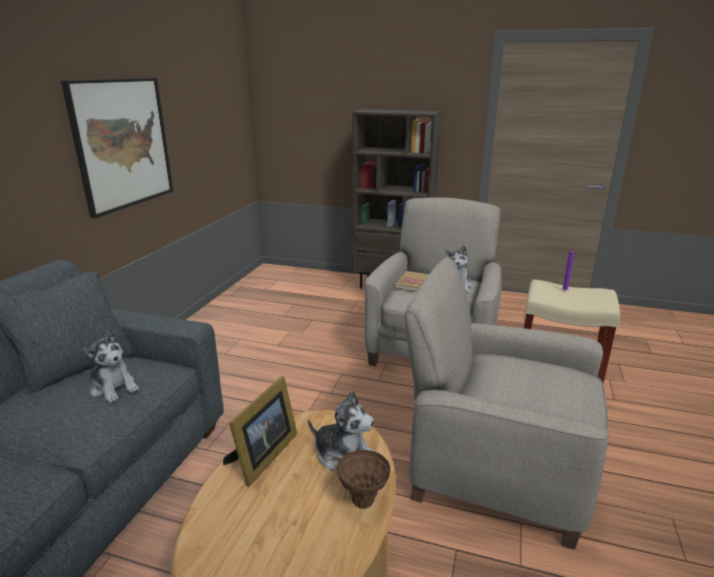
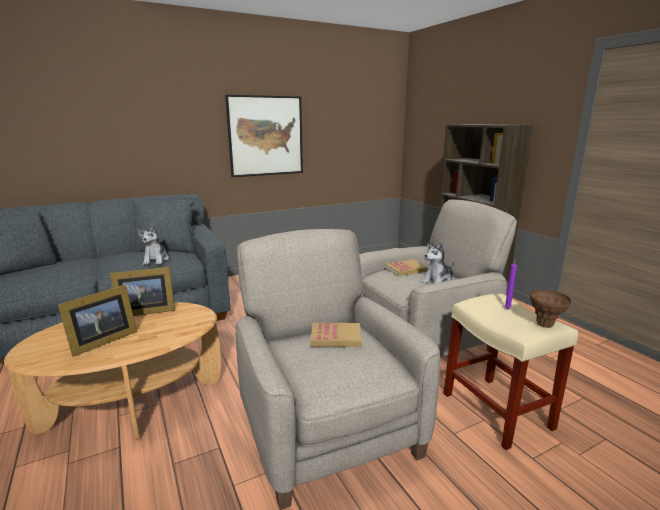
camera: 45 degrees right, 5 degrees down
(305, 521) = (100, 341): none -> picture frame
(343, 455) = (168, 329): plush toy -> none
(363, 501) = (131, 349): brown vase -> brown vase (545, 324)
(505, 371) = (336, 337): none -> book

